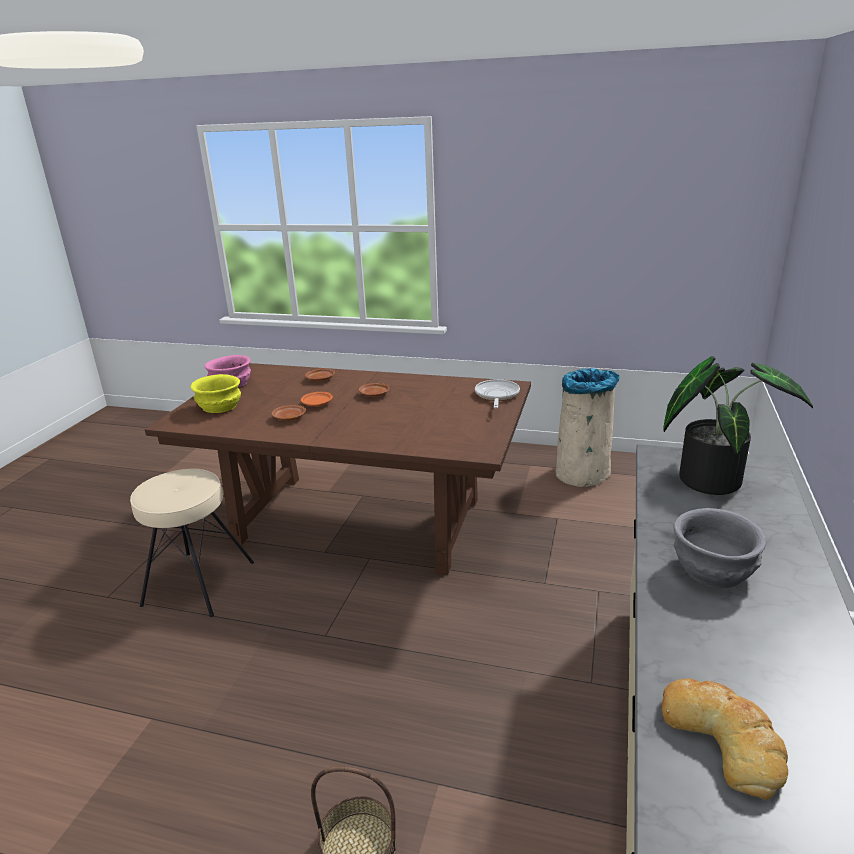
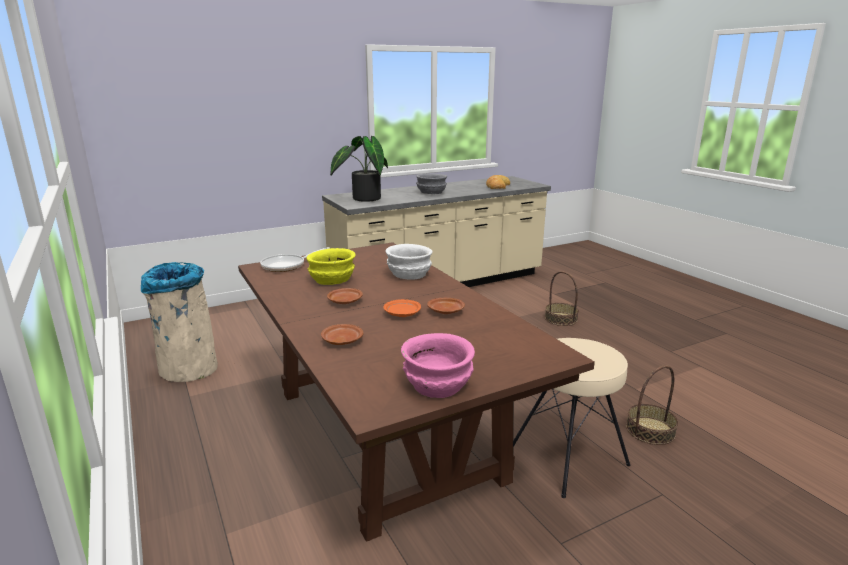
camera: 135 degrees left, 5 degrees down
(124, 657) = (650, 430): none -> basket
(219, 407) = (490, 354): yellow bowl -> yellow bowl (332, 280)
(381, 433) = (409, 274): none -> white bowl

